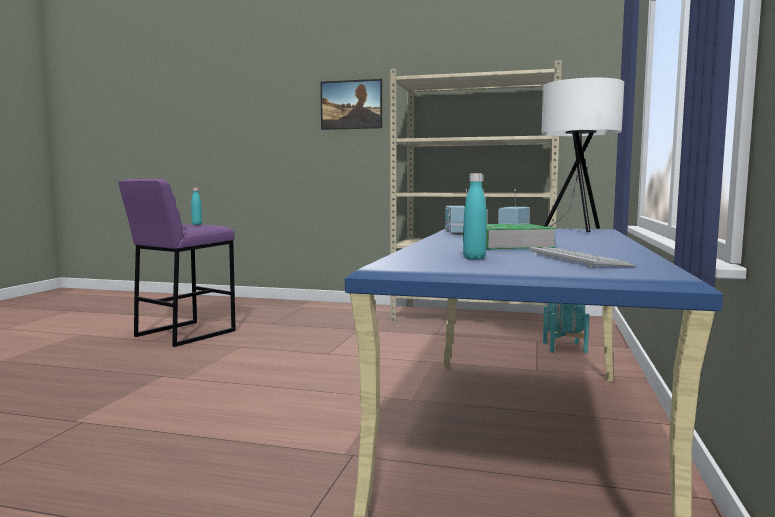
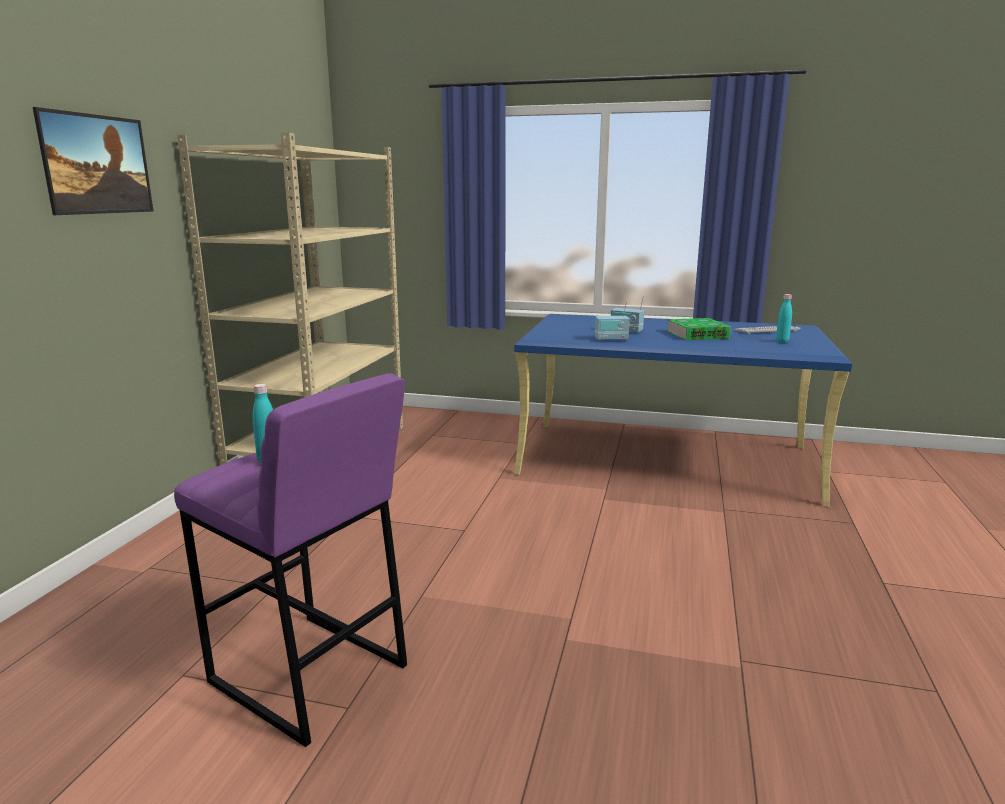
camera: 90 degrees left, 10 degrees up
(564, 347) = (456, 428): turquoise planter -> none
(573, 230) = (572, 320): white table lamp -> none

